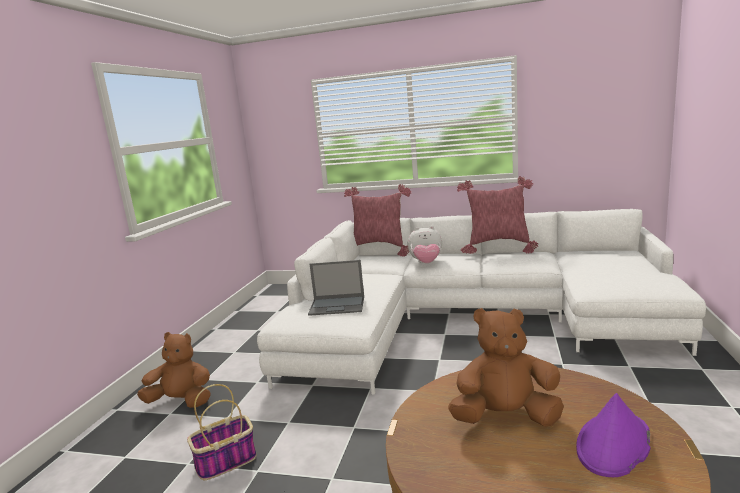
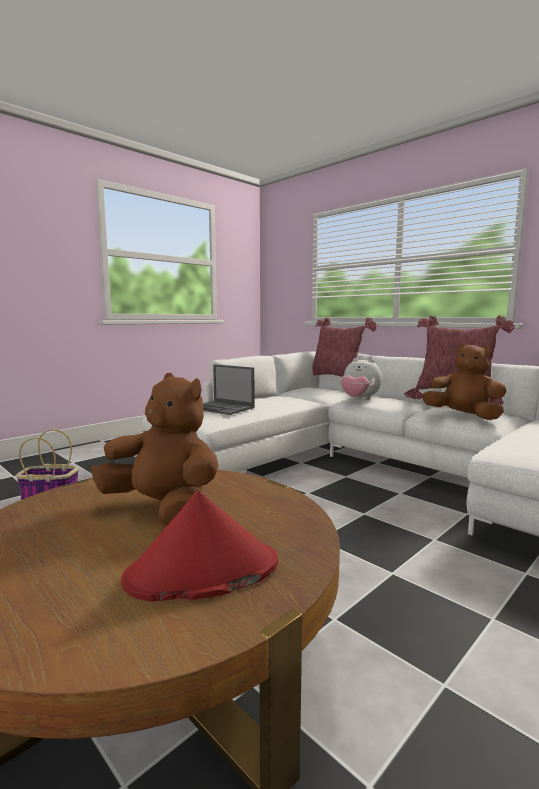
camera: 30 degrees right, 5 degrees down
(182, 401) = (89, 458): brown plush toy -> brown plush toy (463, 416)
(613, 444) = (202, 572): purple hat -> red hat

